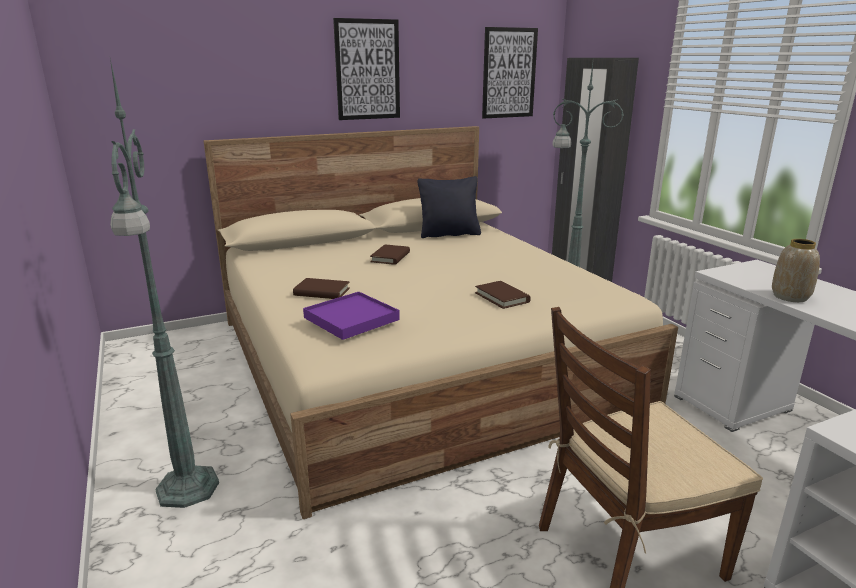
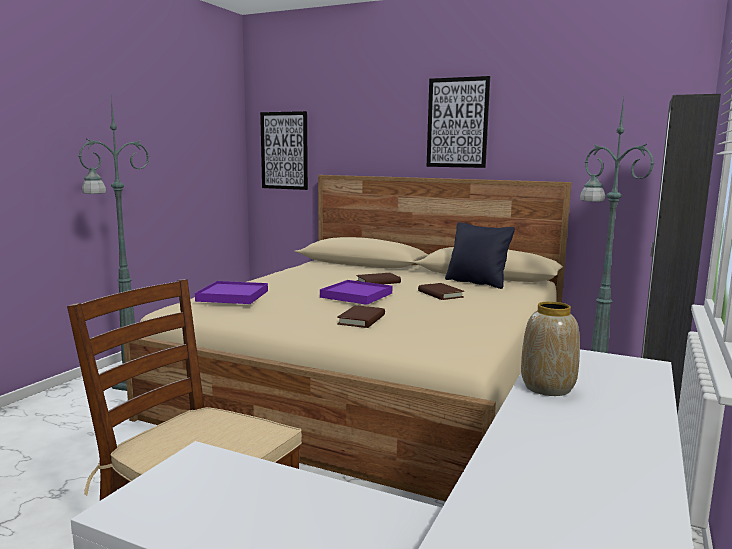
camera: 50 degrees right, 10 degrees down
(321, 292) = (275, 285): brown book -> brown book (440, 294)
(427, 276) = (356, 295): none -> purple tray
(509, 73) = (625, 126): picture -> picture (284, 150)

